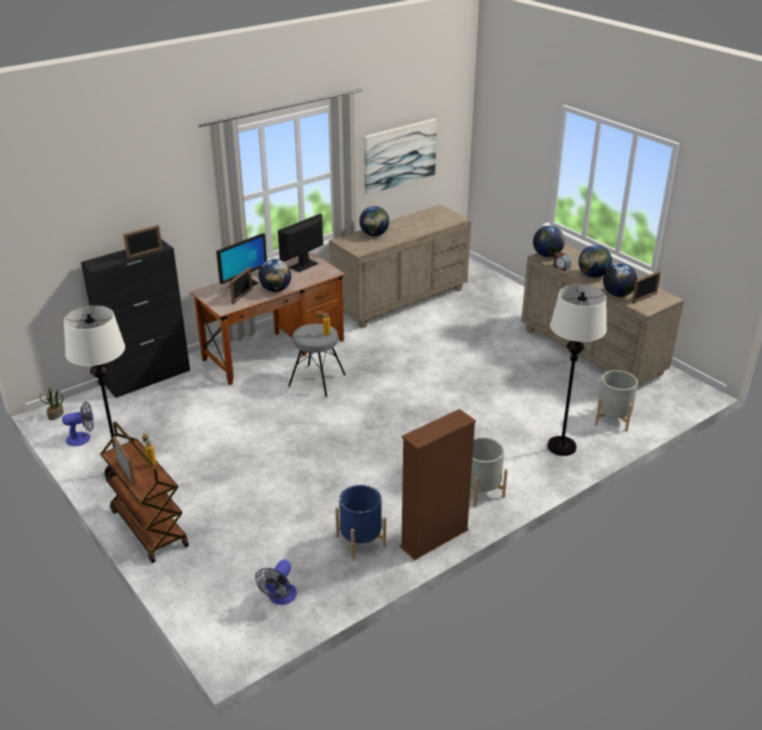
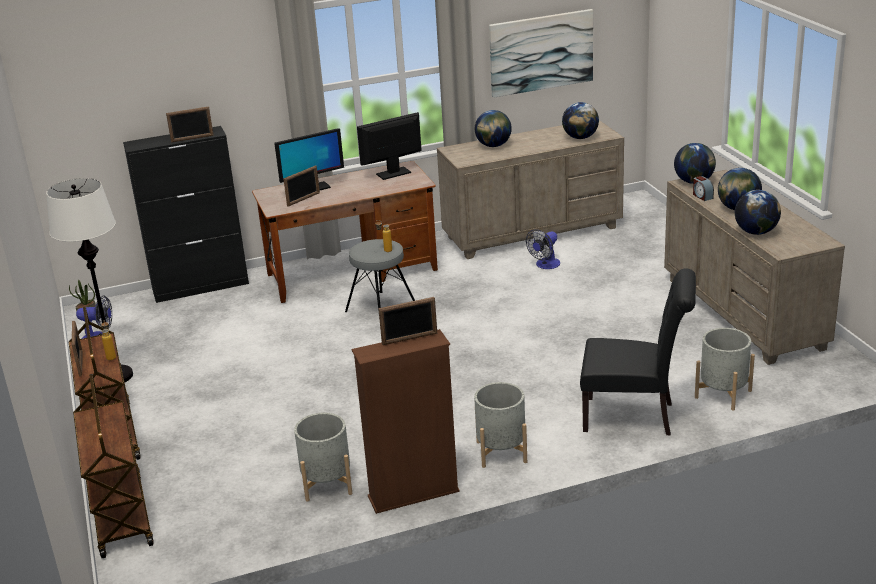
camera: 20 degrees right, 5 degrees down
(201, 600) = (120, 515): none -> brown cart
(276, 290) = (345, 196): globe -> globe (580, 137)
(280, 598) = (203, 527): fan -> fan (545, 265)
(361, 541) = (327, 484): blue planter -> grey planter
(562, 447) = (635, 417): white floor lamp -> black chair
(644, 298) = (789, 239): picture frame -> picture frame (409, 339)

